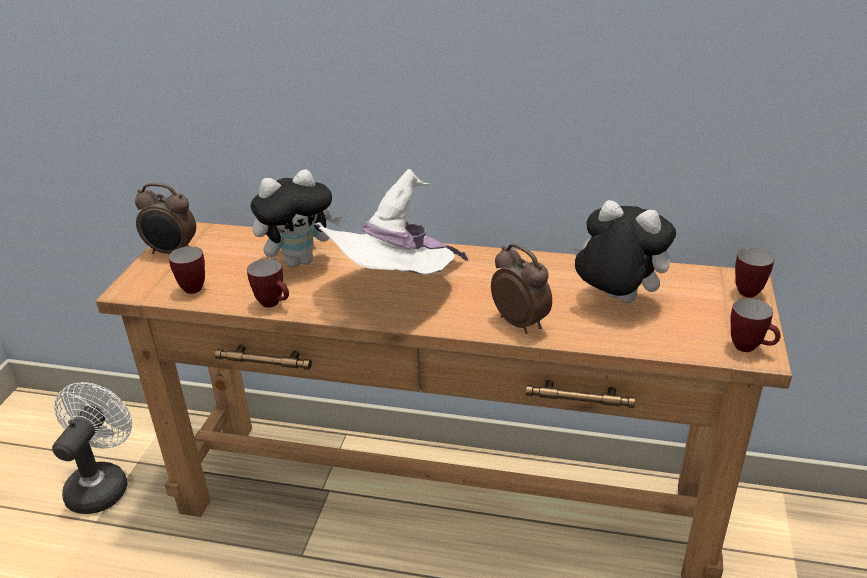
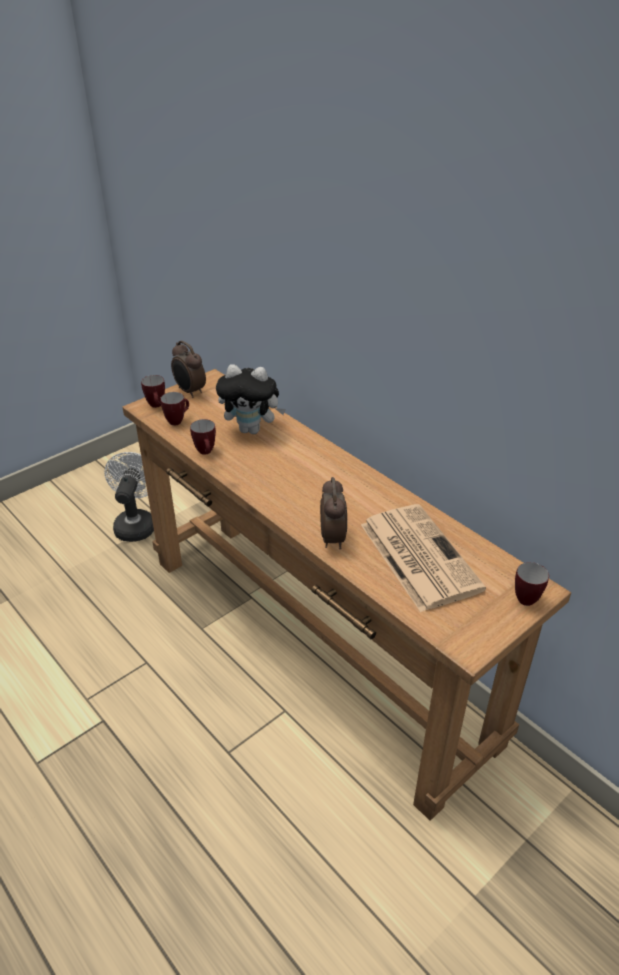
camera: 35 degrees right, 5 degrees up
(102, 484) = (136, 524): white fan -> white fan turned 45 degrees counterclockwise
(394, 289) = (284, 476): white hat -> none
(616, 300) = (417, 555): plush toy -> newspaper
(750, 348) = (468, 640): mug -> mug (157, 406)

